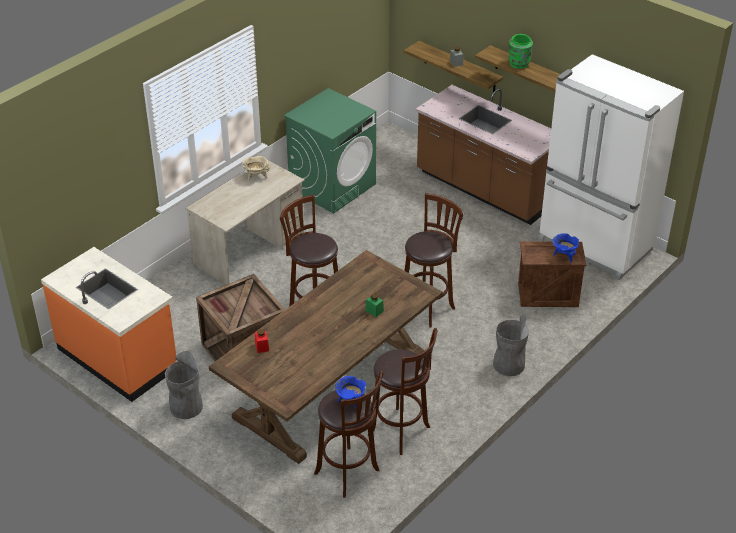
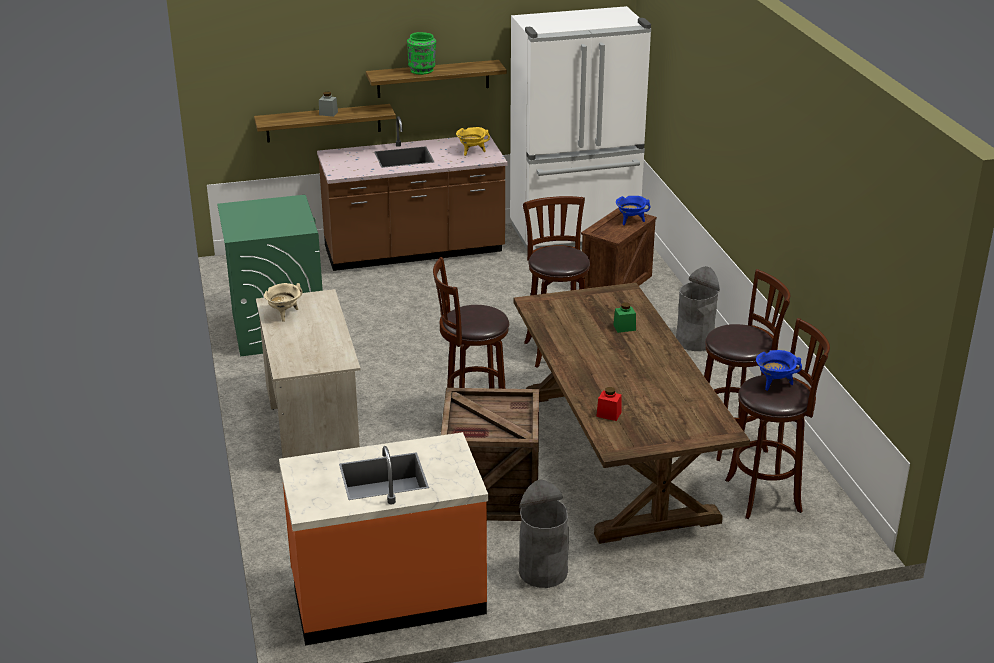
camera: 55 degrees left, 10 degrees down
(527, 141) = (472, 152): none -> yellow cooking pot

